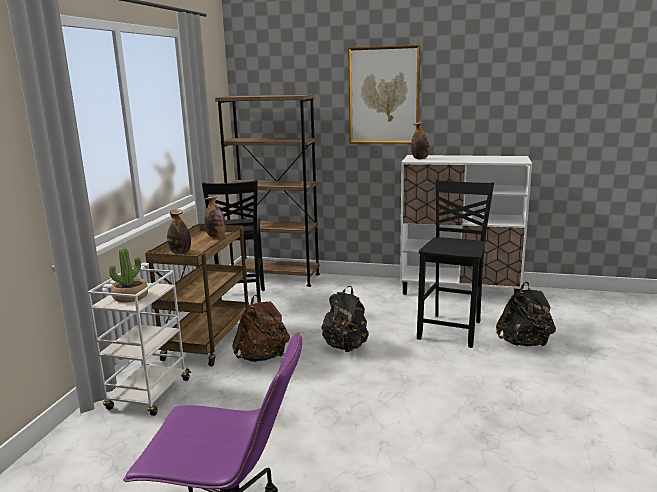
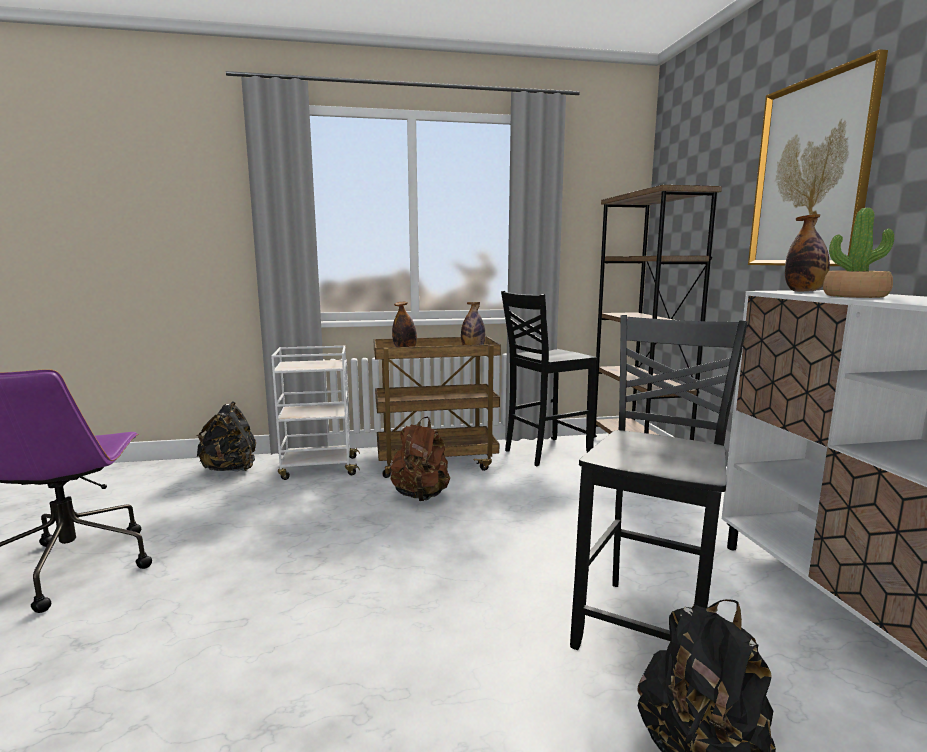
camera: 65 degrees right, 5 degrees down
(130, 297) = (305, 364): potted plant -> potted plant (855, 296)
(346, 347) = (488, 538): black backpack -> black backpack (230, 469)
(452, 330) = (647, 626): black chair -> black chair turned 60 degrees counterclockwise

